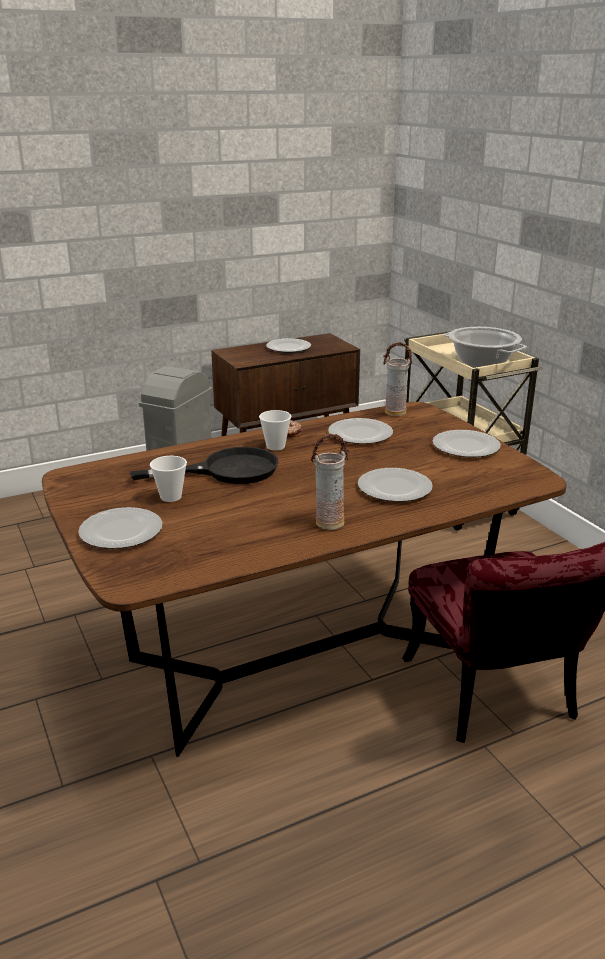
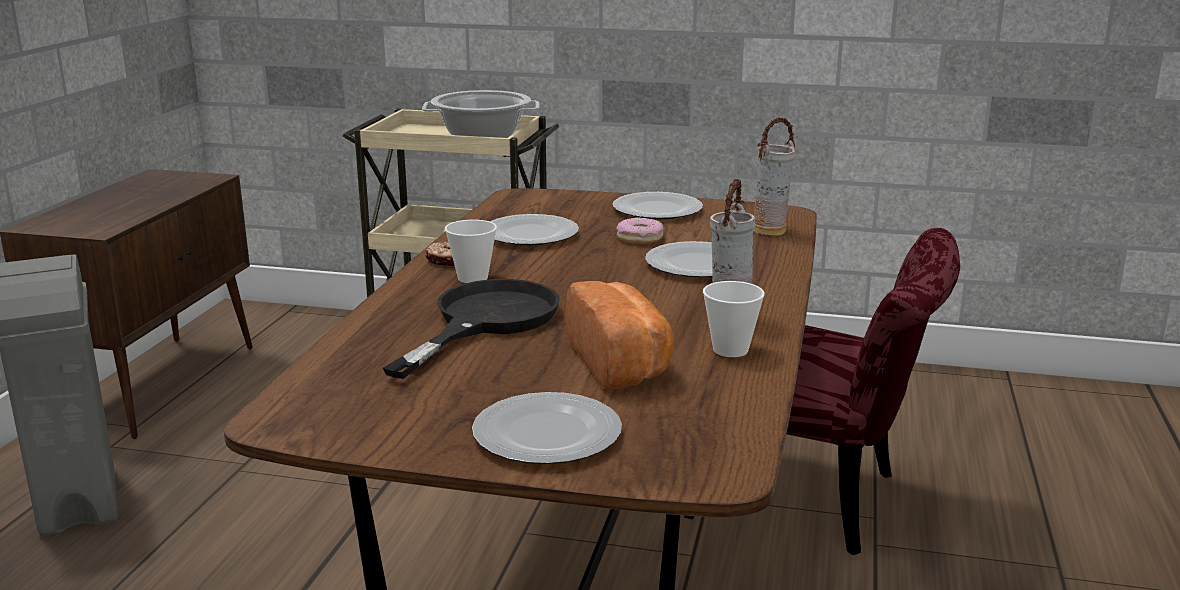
camera: 50 degrees left, 5 degrees down
(171, 497) = (499, 374): cup -> cup (730, 350)
(223, 519) = (622, 363): none -> bread
(289, 347) = (130, 197): plate -> none
(395, 413) = (510, 205): vase -> vase (770, 231)
(407, 459) = (639, 238): none -> donut

